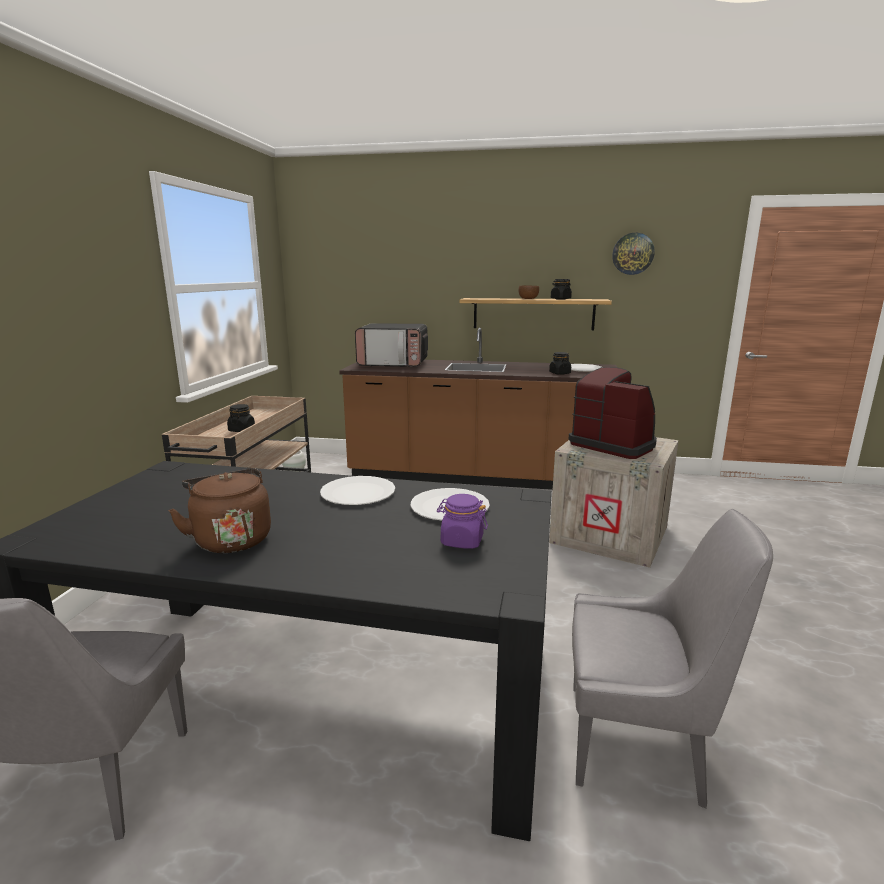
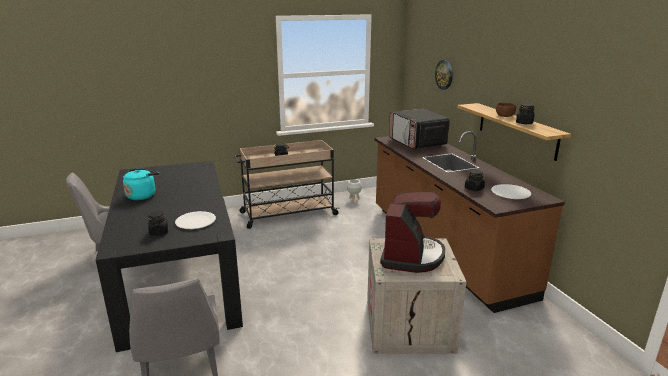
camera: 60 degrees right, 5 degrees up
(231, 539) = (142, 195): brown kettle -> turquoise kettle
(358, 493) = (200, 201): white plate -> none
(461, 541) = (159, 232): purple jar -> black jar
(633, 253) = (598, 92): wall clock -> wall clock (444, 74)

